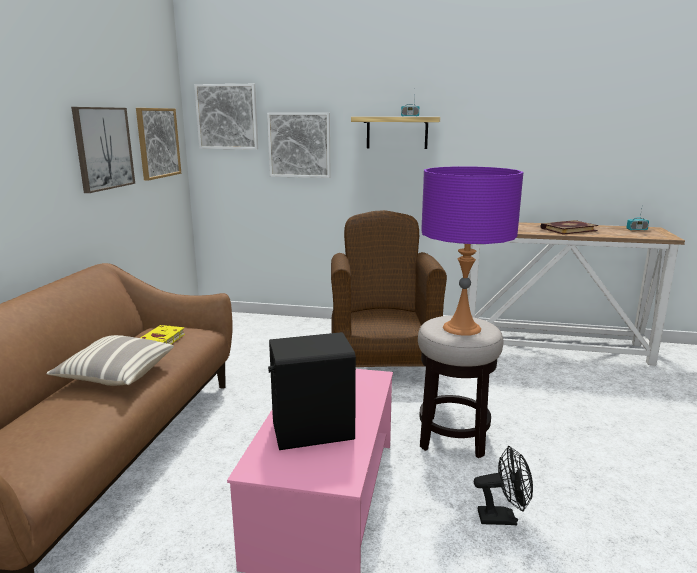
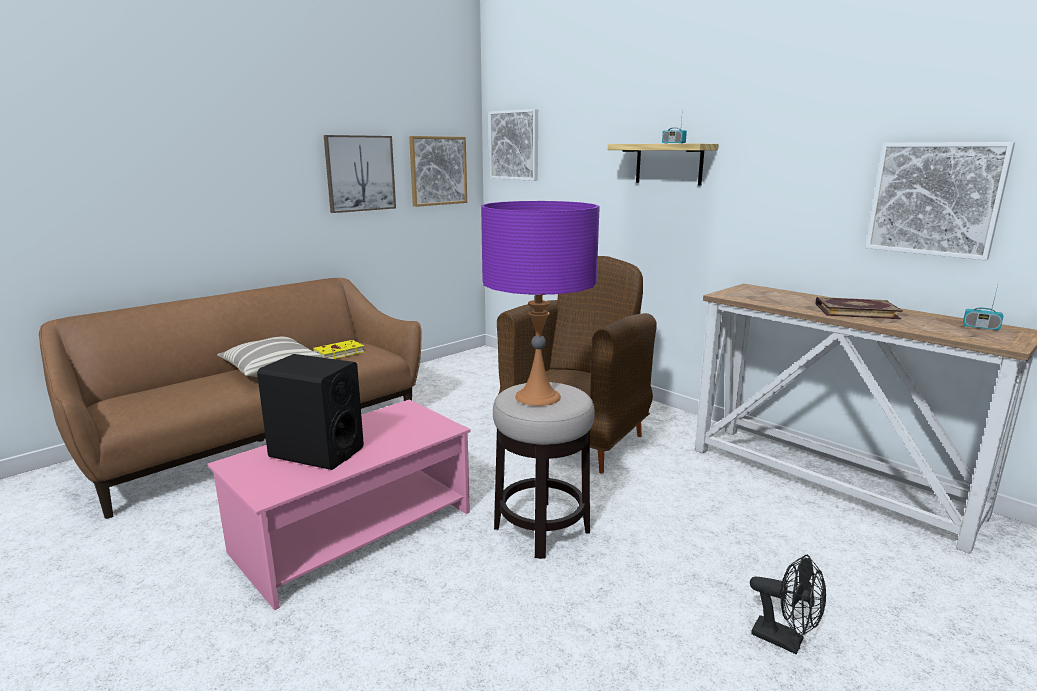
camera: 35 degrees right, 0 degrees up
(299, 145) = (573, 177): picture -> picture (935, 199)
(503, 518) = (472, 620): black fan -> black fan (785, 640)

